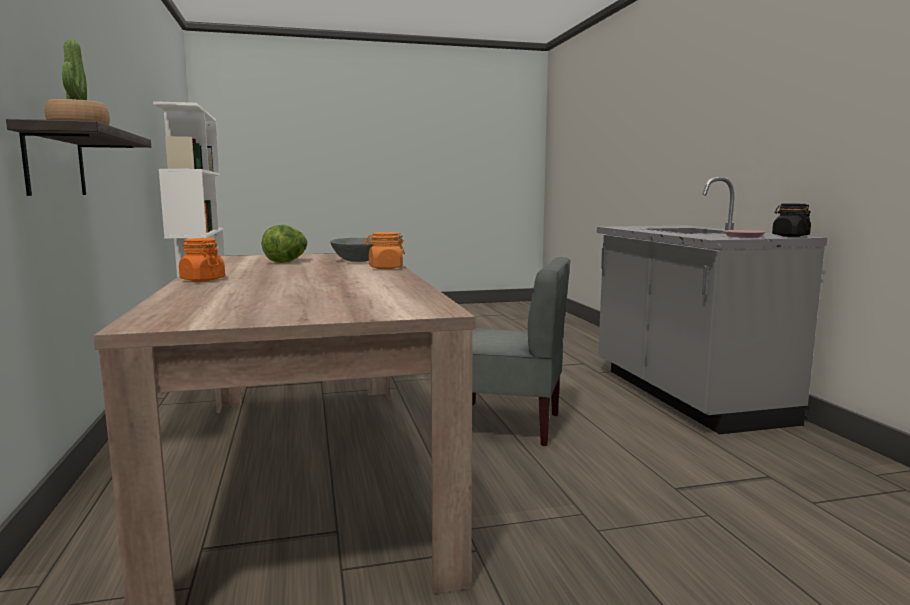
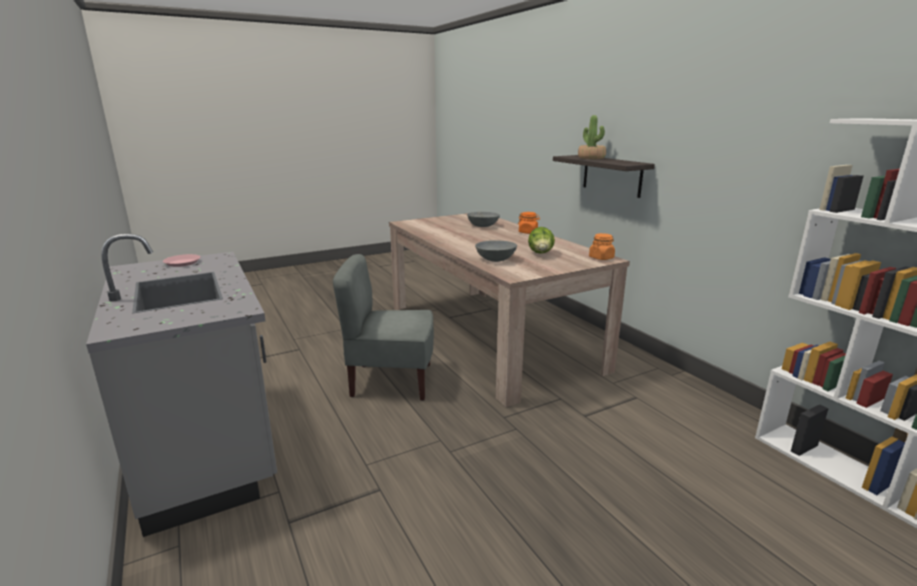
camera: 165 degrees right, 10 degrees up
(248, 293) = (483, 226): none -> grey bowl
(385, 268) = (461, 250): orange jar -> orange jar (601, 258)
(790, 236) = (133, 267): black jar -> none

